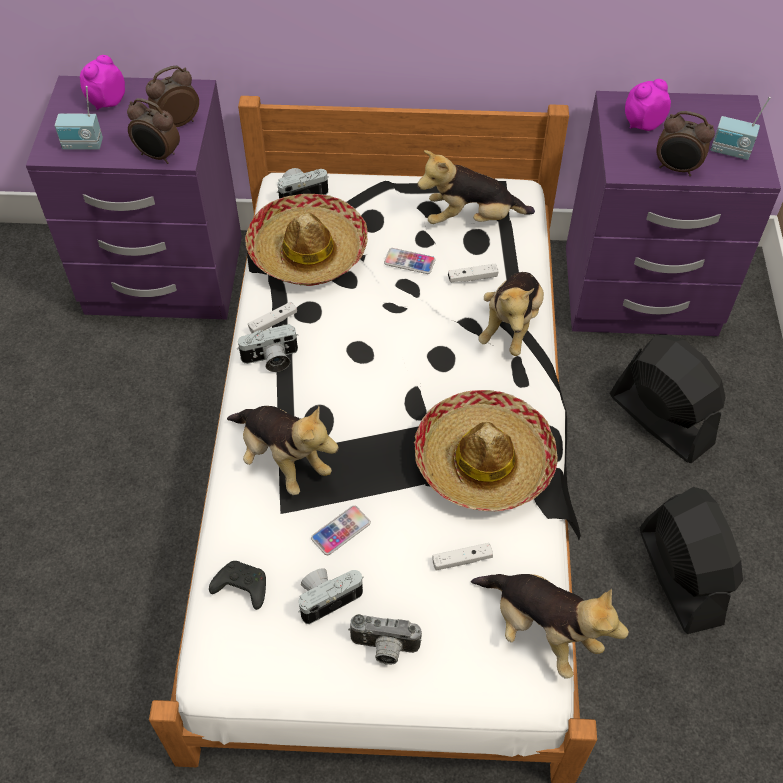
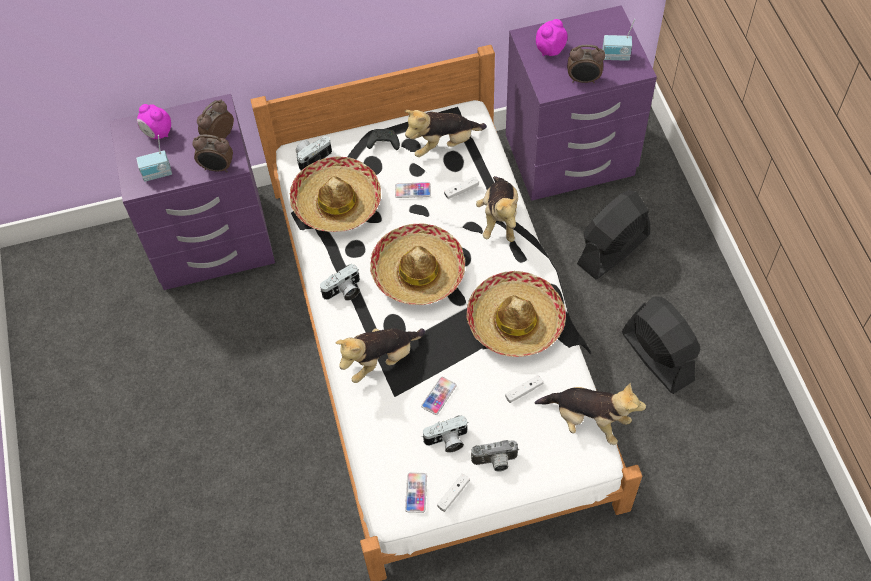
camera: 15 degrees left, 5 degrees up
(107, 101) = (157, 133): alarm clock -> alarm clock turned 75 degrees counterclockwise
(240, 588) = (388, 453): black game controller -> black game controller (383, 143)
(255, 657) = (416, 493): none -> phone
(273, 322) = (333, 263): white game controller -> white game controller (453, 494)
(282, 460) = (381, 360): plush toy -> plush toy turned 120 degrees clockwise
(328, 597) = (447, 441): camera -> camera turned 150 degrees counterclockwise
(377, 361) = (418, 271): none -> hat
(660, 419) = (612, 249): black fan -> black fan turned 75 degrees counterclockwise

